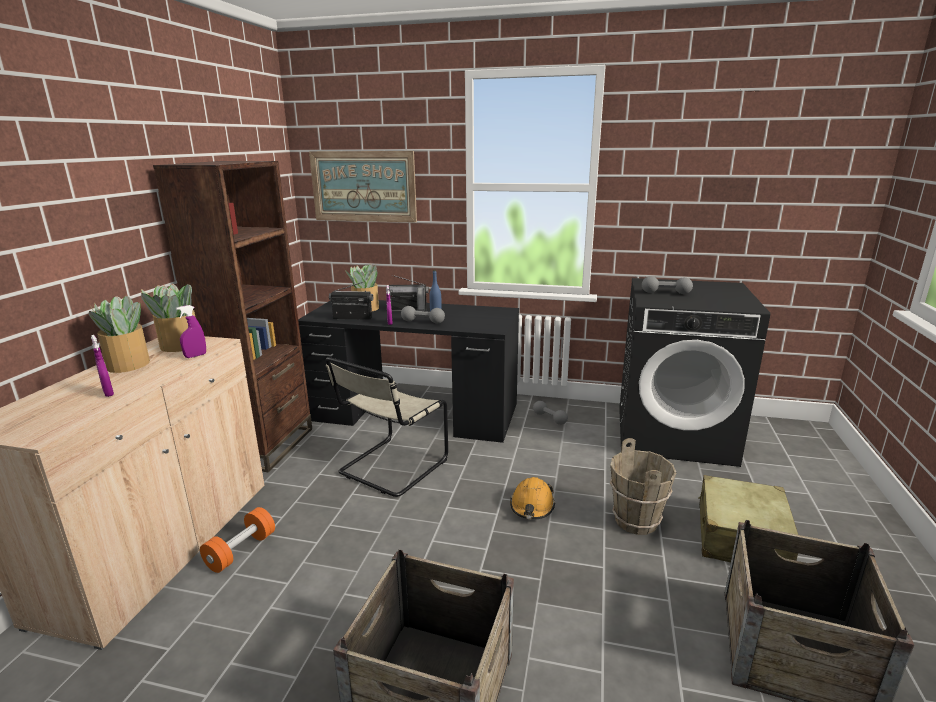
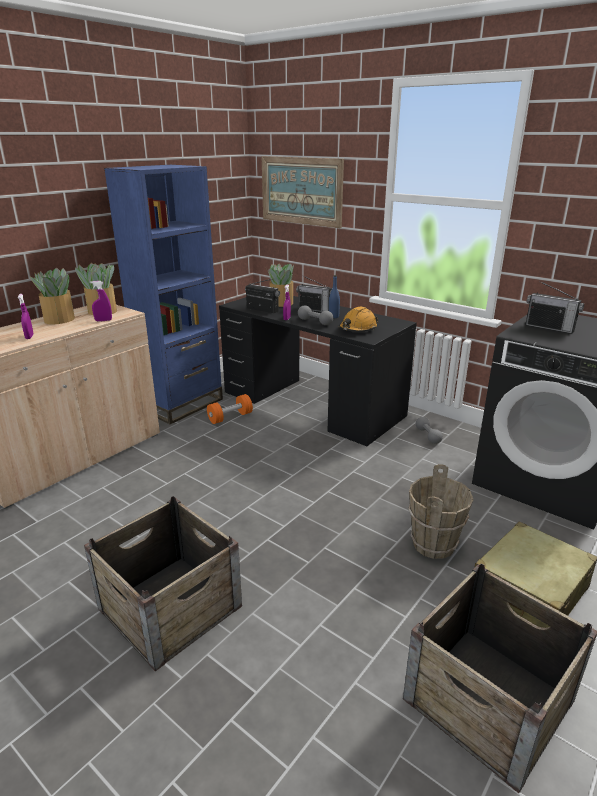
camera: 25 degrees right, 5 degrees up
(241, 551) = (116, 474): orange dumbbell -> orange dumbbell (230, 417)
(266, 446) = (182, 404): brown bookcase -> blue bookcase
(390, 468) = (258, 443): beige chair -> none
(532, 506) = (348, 505): orange hard hat -> orange hard hat (357, 329)
(666, 293) = (549, 328): grey dumbbell -> radio

